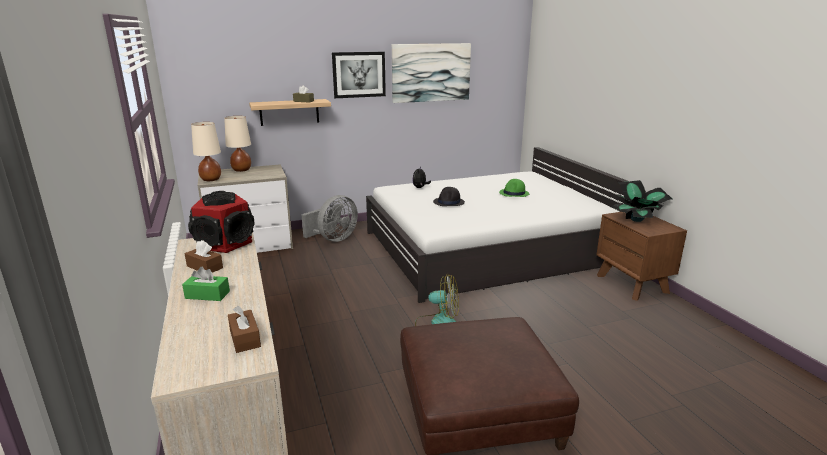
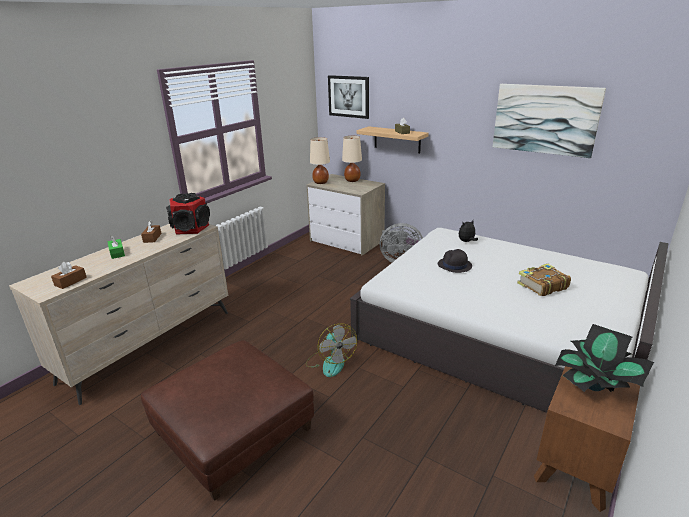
camera: 55 degrees right, 5 degrees up
(359, 74) = (462, 113): picture -> picture (349, 96)
(514, 193) = (541, 286): green hat -> book

